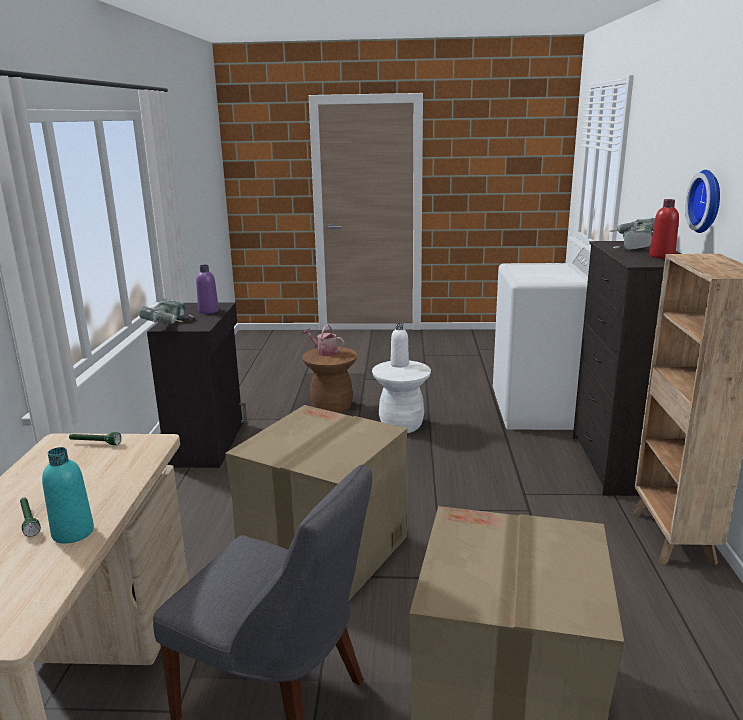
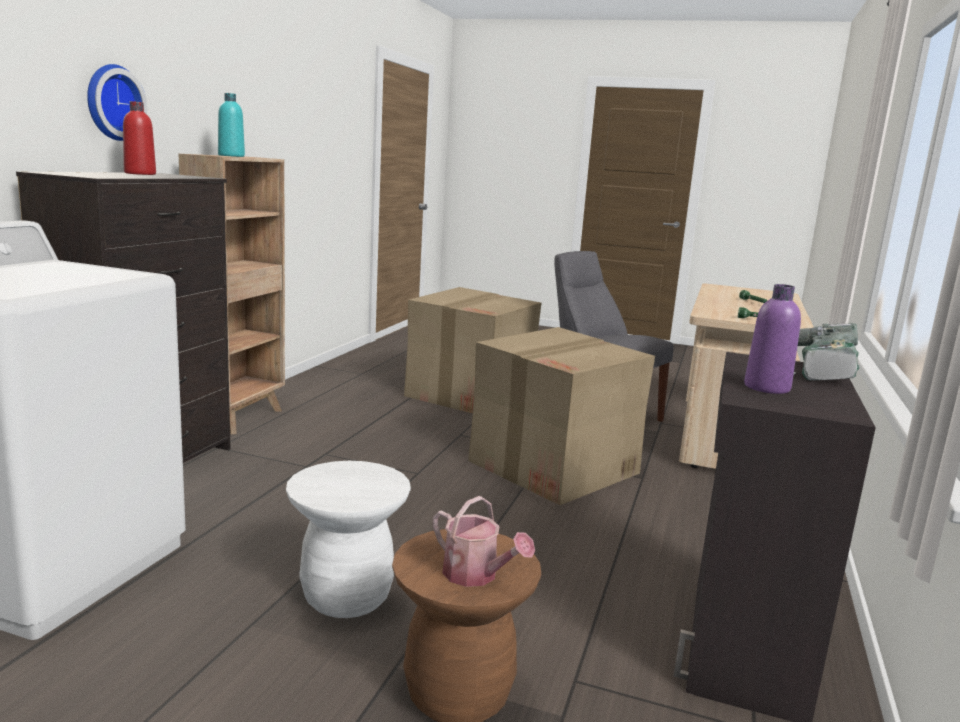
camera: 165 degrees left, 5 degrees down
(73, 532) = (720, 297): turquoise bottle -> turquoise bottle (231, 156)
(399, 364) = (338, 495): white bottle -> none
(631, 245) = (94, 174): power drill -> none

